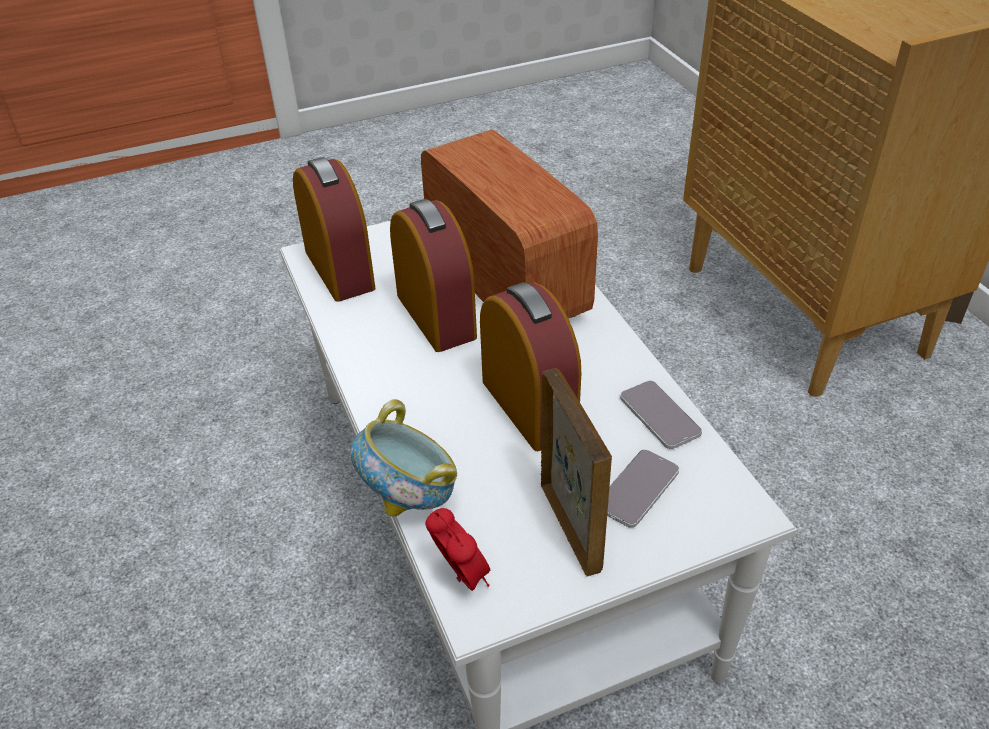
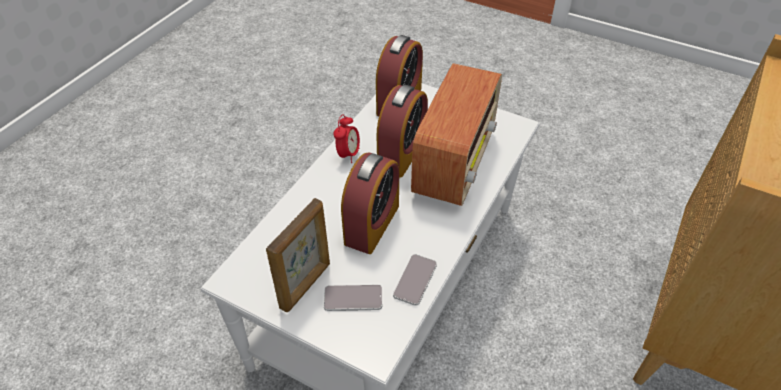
camera: 50 degrees right, 5 degrees up
(410, 498) = (275, 217): bowl -> none
(461, 577) = (244, 263): alarm clock -> alarm clock (348, 154)

